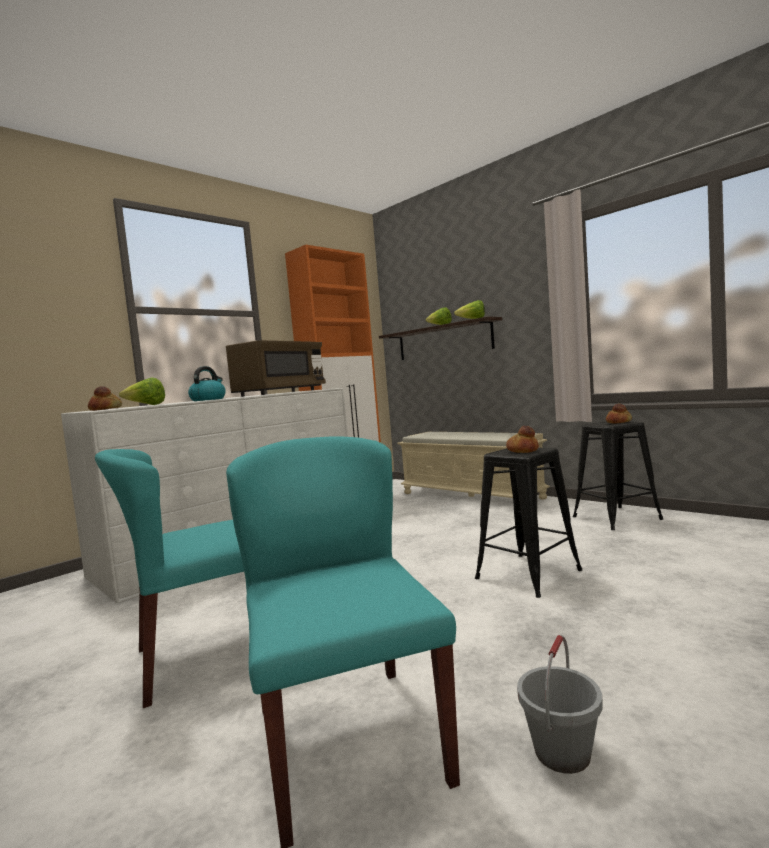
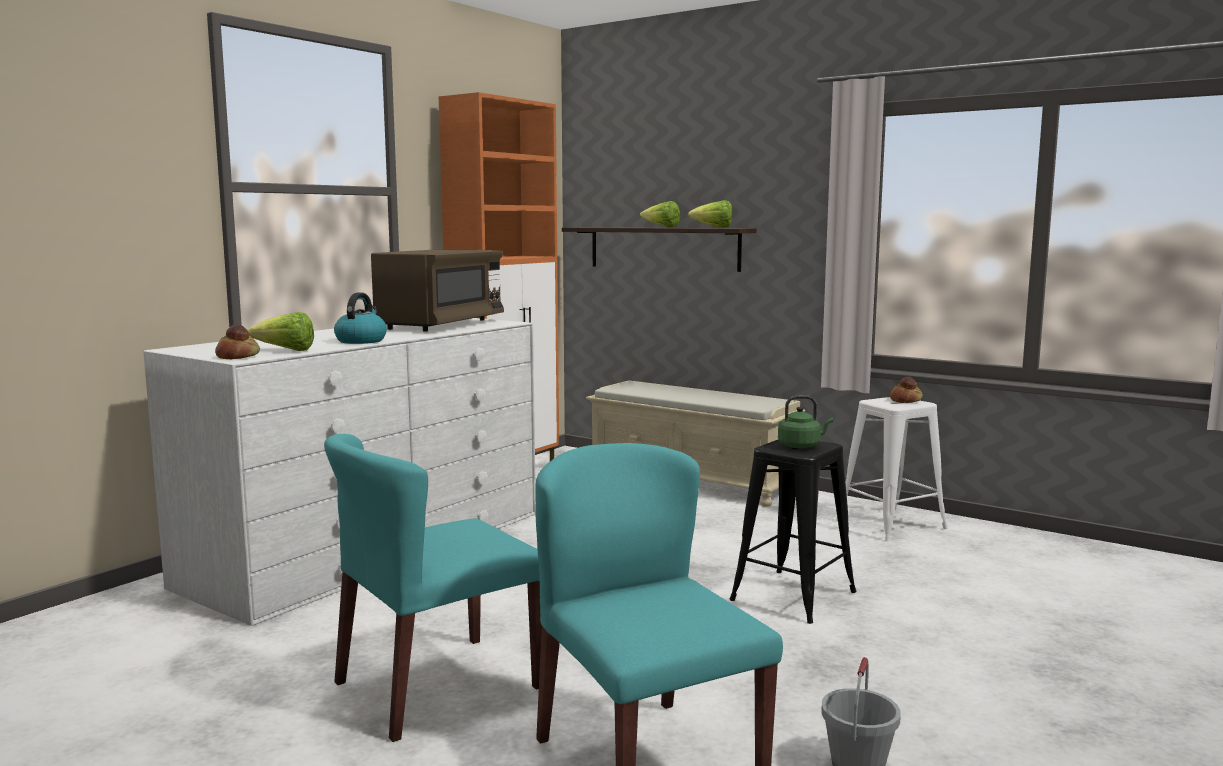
camera: 10 degrees left, 5 degrees up
(523, 450) = (801, 446): bread -> green kettle
(617, 518) = (891, 524): black stool -> white stool

